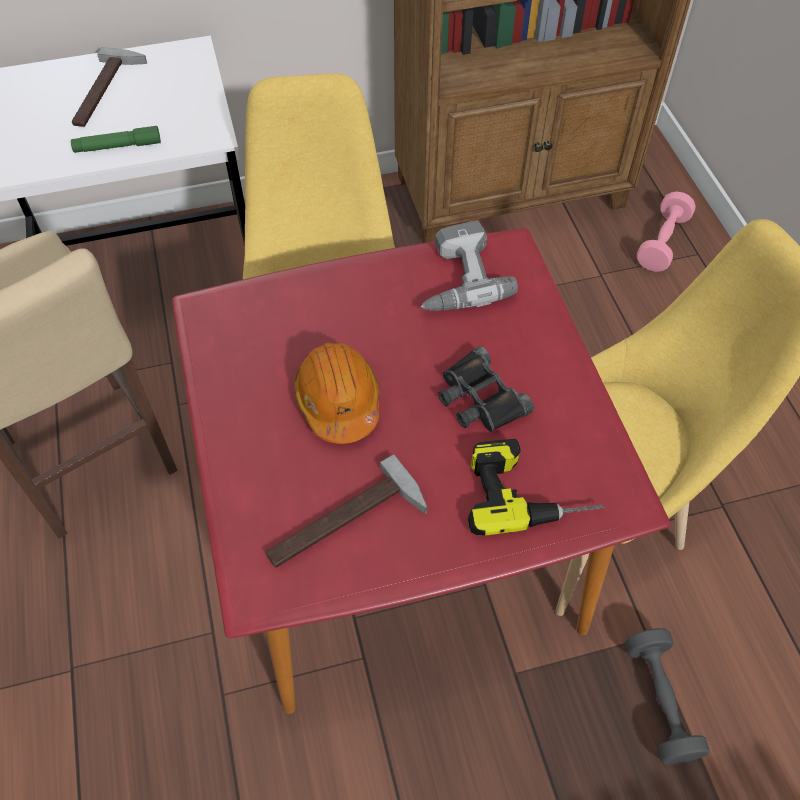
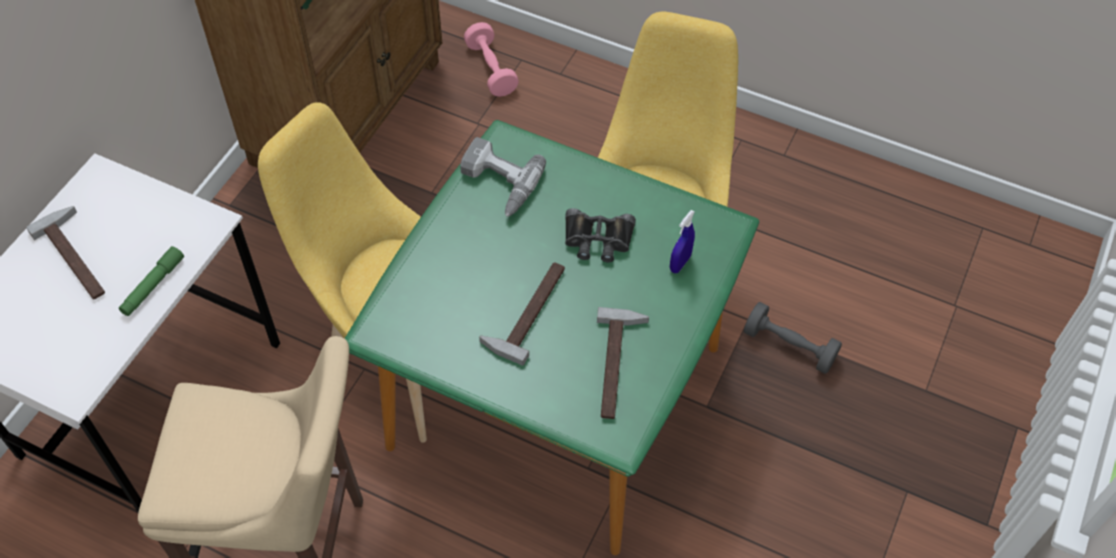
camera: 50 degrees left, 0 degrees up
(338, 401) = (527, 309): orange hard hat -> hammer
(398, 536) = (554, 398): red dining table -> green dining table
(528, 490) = (680, 263): power drill -> blue spray bottle

